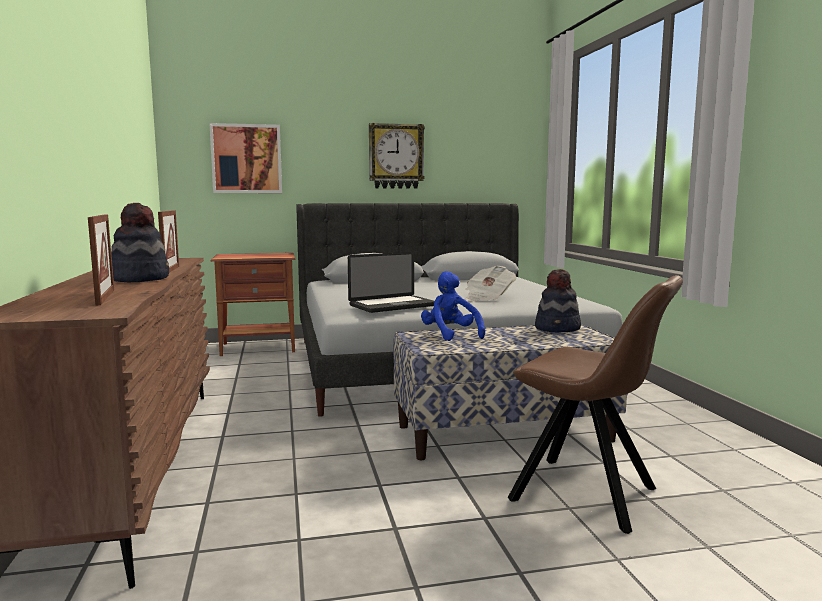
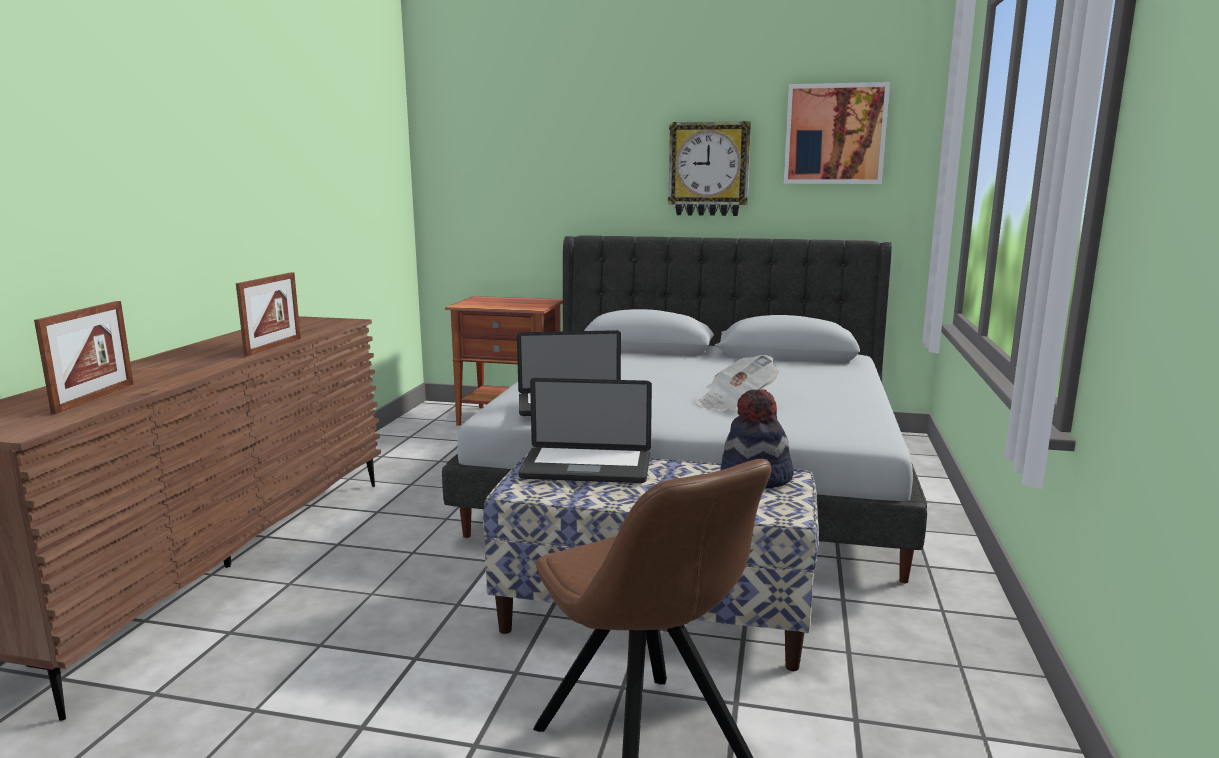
camera: 25 degrees right, 5 degrees up
(140, 279) = (206, 362): hat -> none
(246, 159) = (511, 175): picture -> picture (835, 134)
(450, 335) = (586, 467): blue plush toy -> laptop

